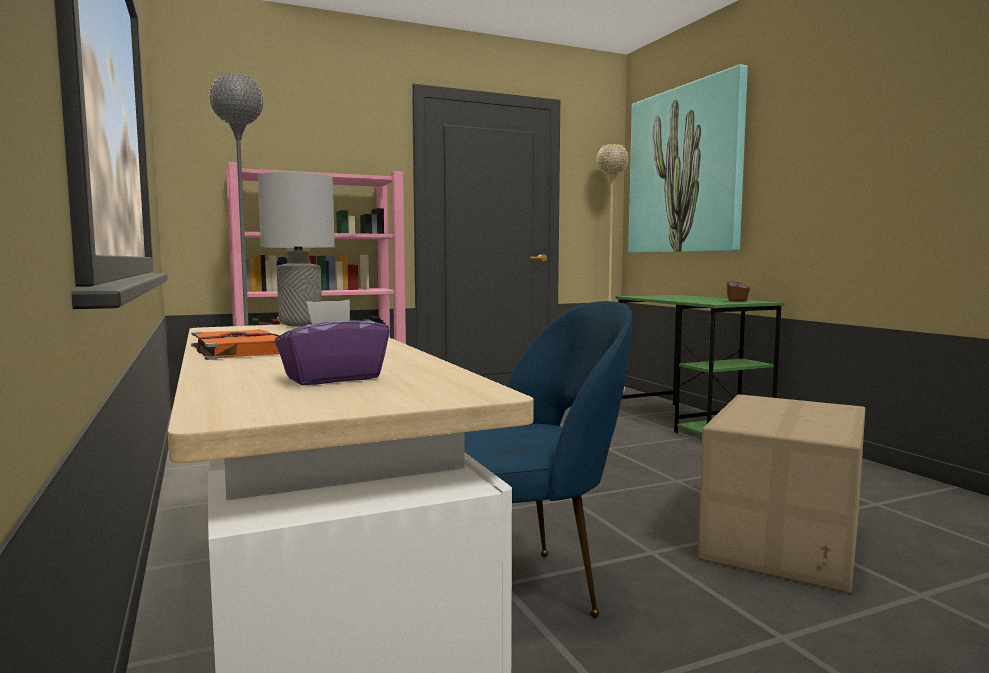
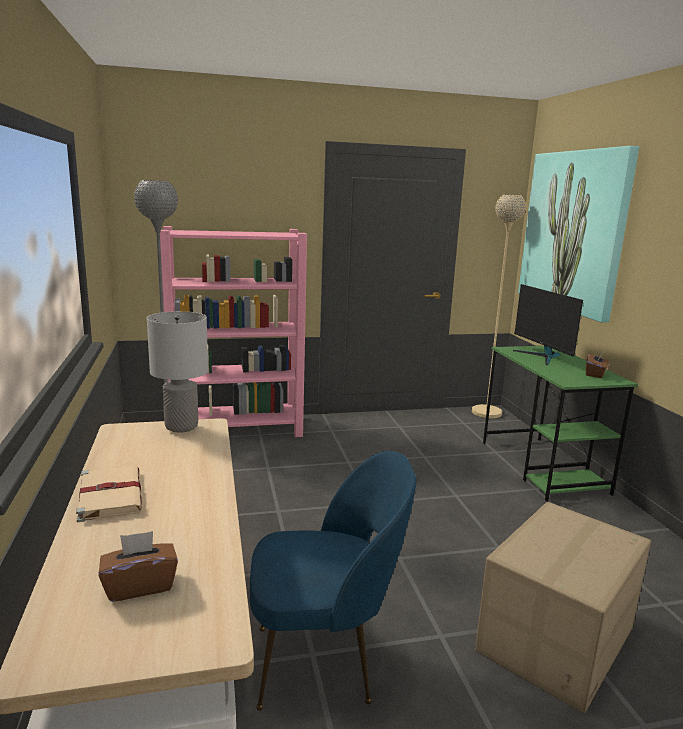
camera: 10 degrees right, 10 degrees up
(239, 349) = (110, 495): orange book -> beige book
(333, 378) = (140, 585): purple tissue box -> brown tissue box
(674, 297) = (542, 356): none -> monitor

